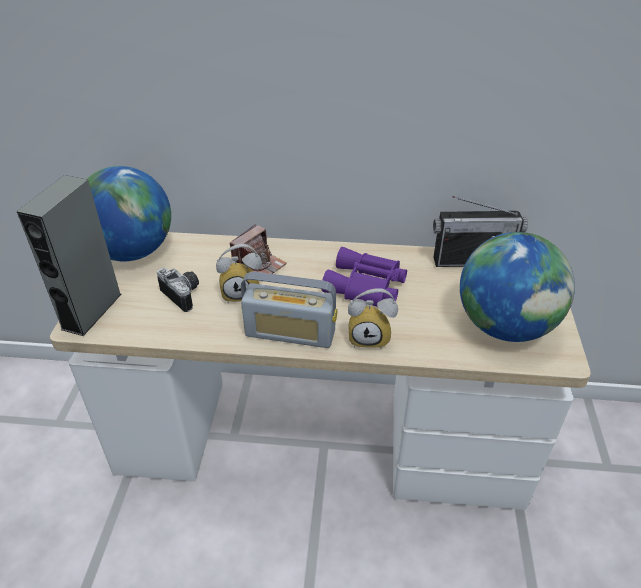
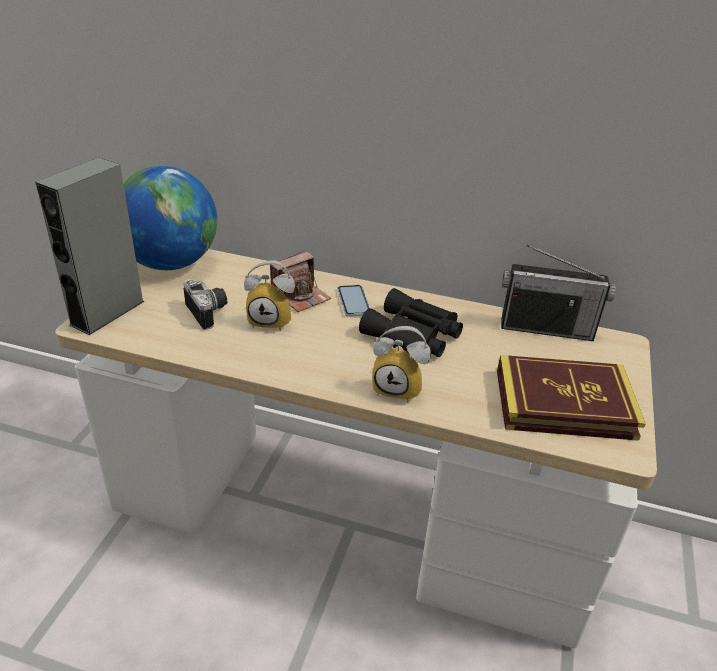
camera: 10 degrees right, 5 degrees down
(290, 333) = (310, 369): radio -> none
(306, 262) = (353, 302): none -> phone
(366, 287) = (412, 336): purple binoculars -> black binoculars
(504, 326) = (563, 404): globe -> book

